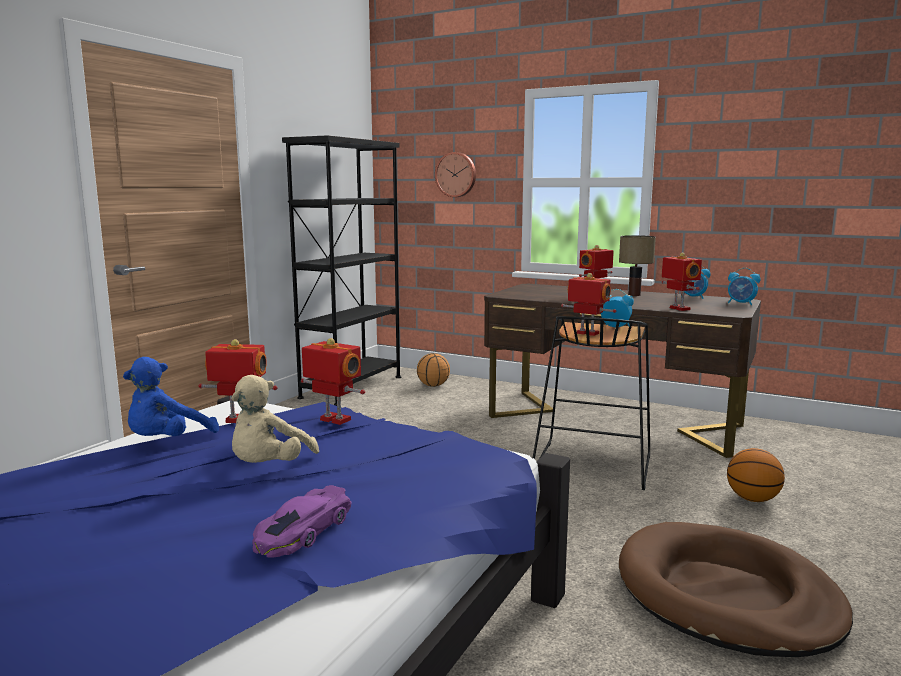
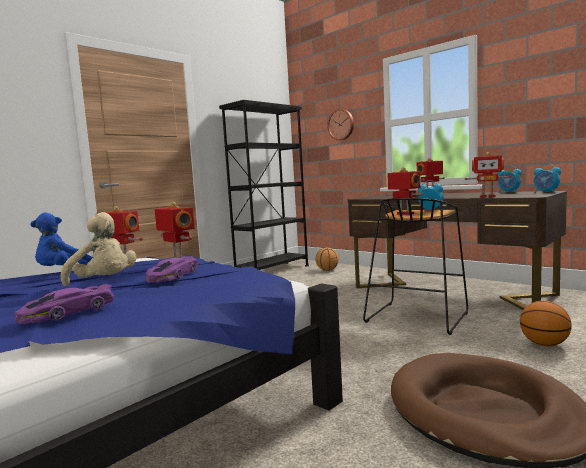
camera: 15 degrees right, 5 degrees down
(269, 467) = (104, 283): beige plush toy -> beige plush toy turned 90 degrees counterclockwise
(364, 453) = (172, 276): none -> purple toy car
(634, 295) = (461, 193): table lamp -> none
(678, 309) = (487, 196): toy robot -> toy robot turned 120 degrees clockwise

